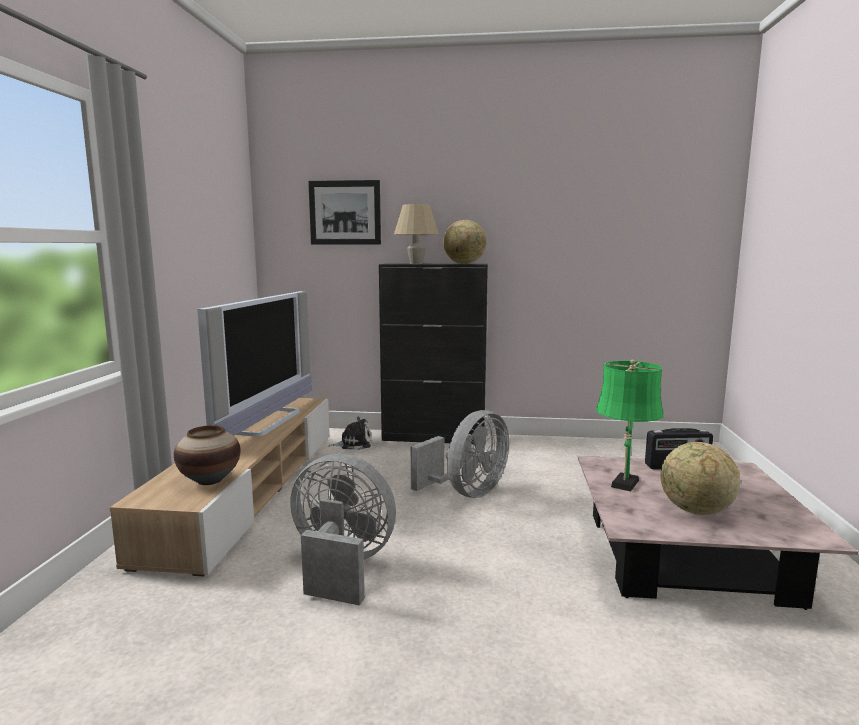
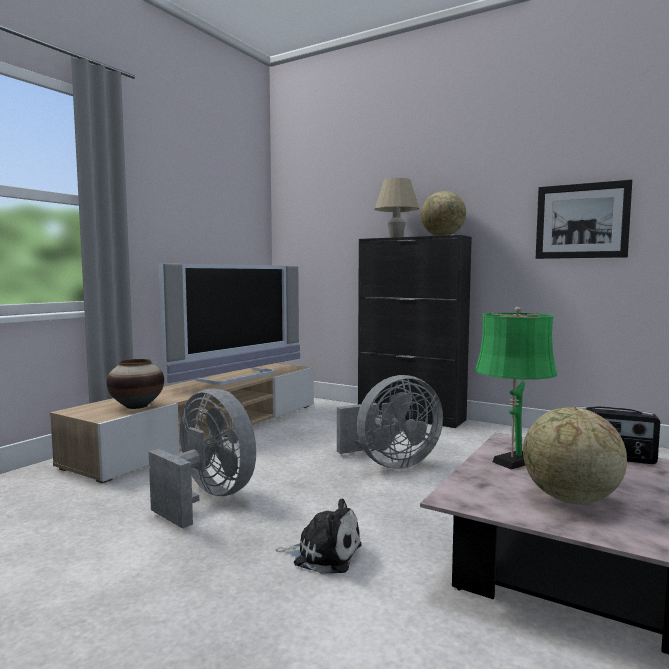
camera: 25 degrees right, 5 degrees down
(345, 212) = (341, 194): picture -> picture (581, 221)
(353, 444) = (329, 412): plush toy -> plush toy (323, 554)

